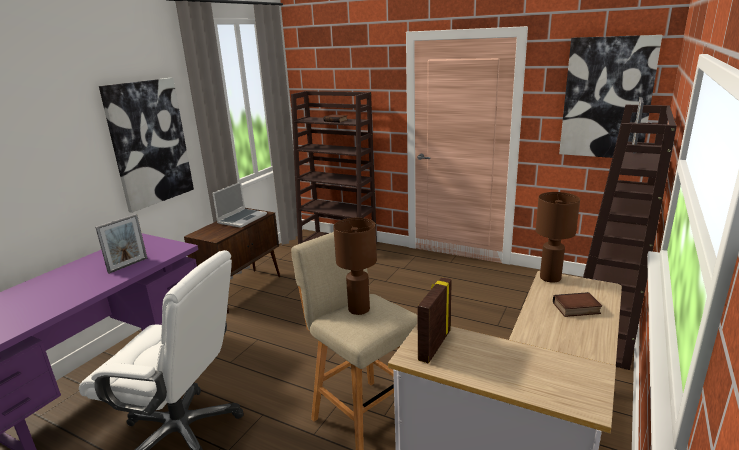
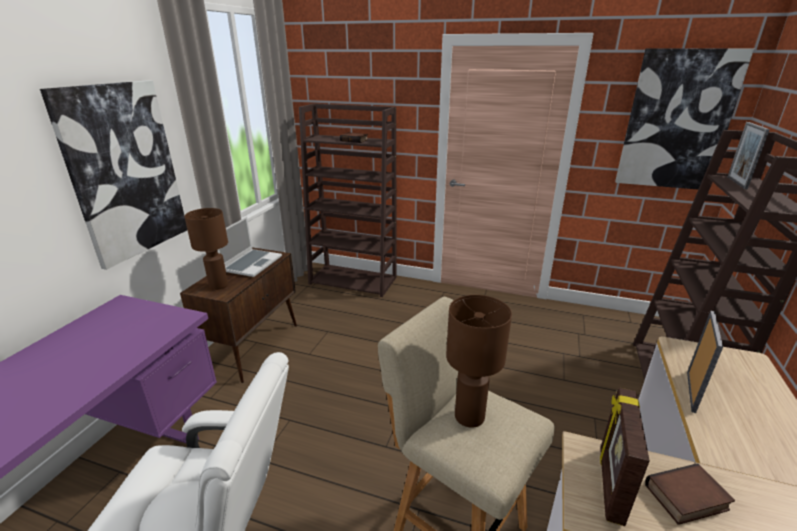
camera: 10 degrees left, 5 degrees up
(128, 265) = (110, 354): picture frame -> picture frame (691, 391)
(550, 278) = (681, 348): brown table lamp -> brown table lamp (219, 285)
(576, 309) = (744, 399): book -> book (686, 499)

